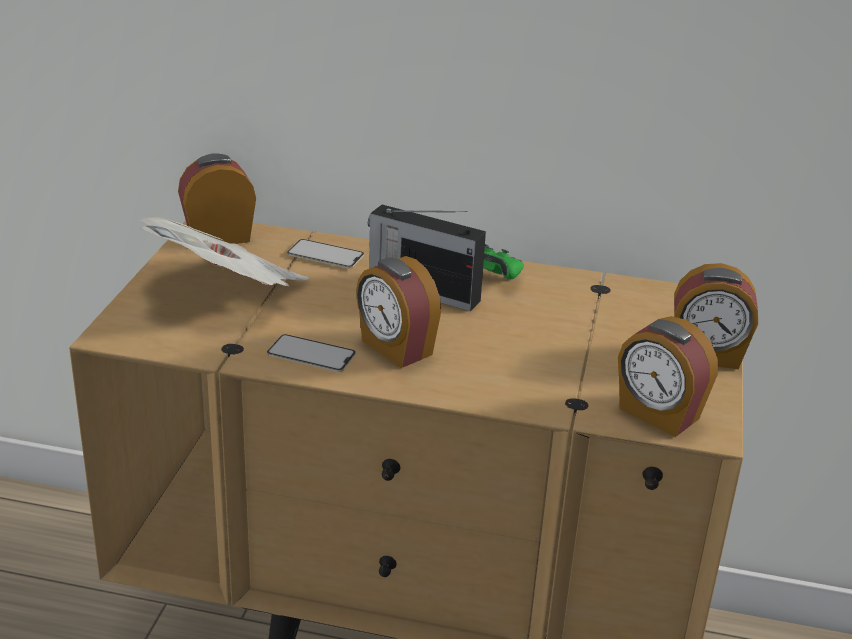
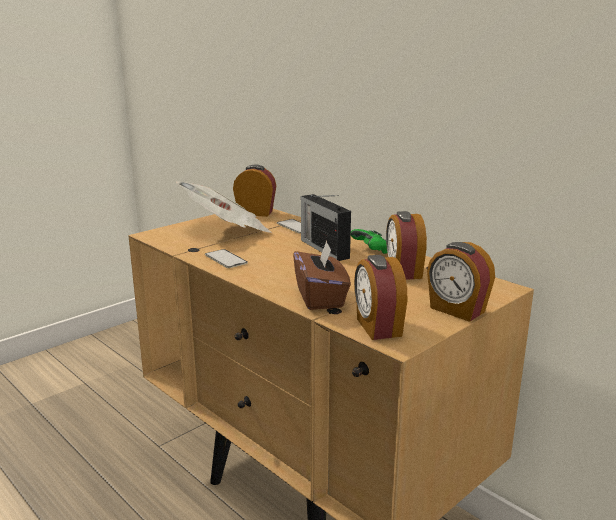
camera: 35 degrees right, 10 degrees down
(395, 348) = (271, 266): alarm clock -> alarm clock (403, 272)
(536, 387) = (321, 297): none -> brown tissue box

